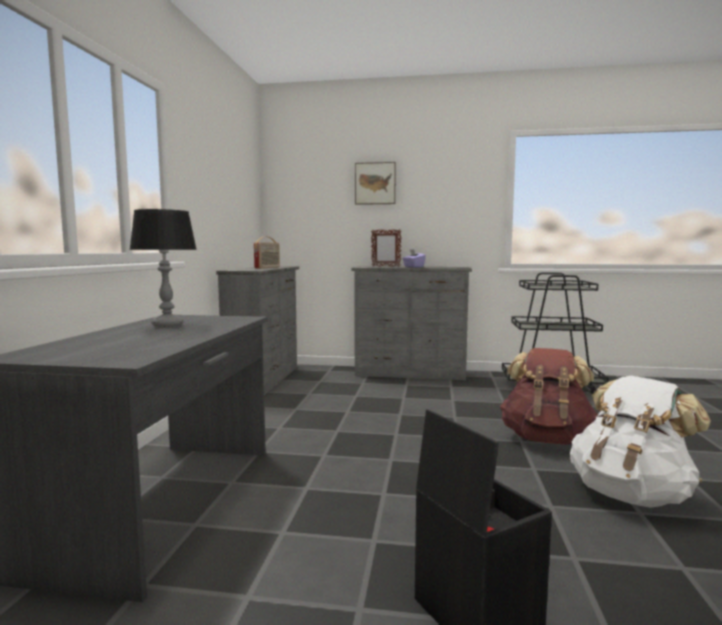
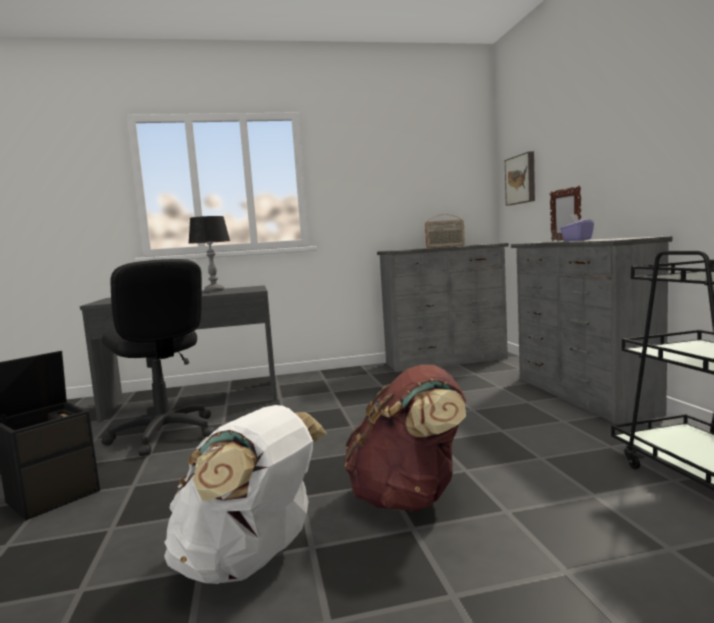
camera: 70 degrees right, 0 degrees up
(304, 529) = (164, 434): none -> black office chair
(375, 183) = (573, 125): picture -> picture (521, 179)

